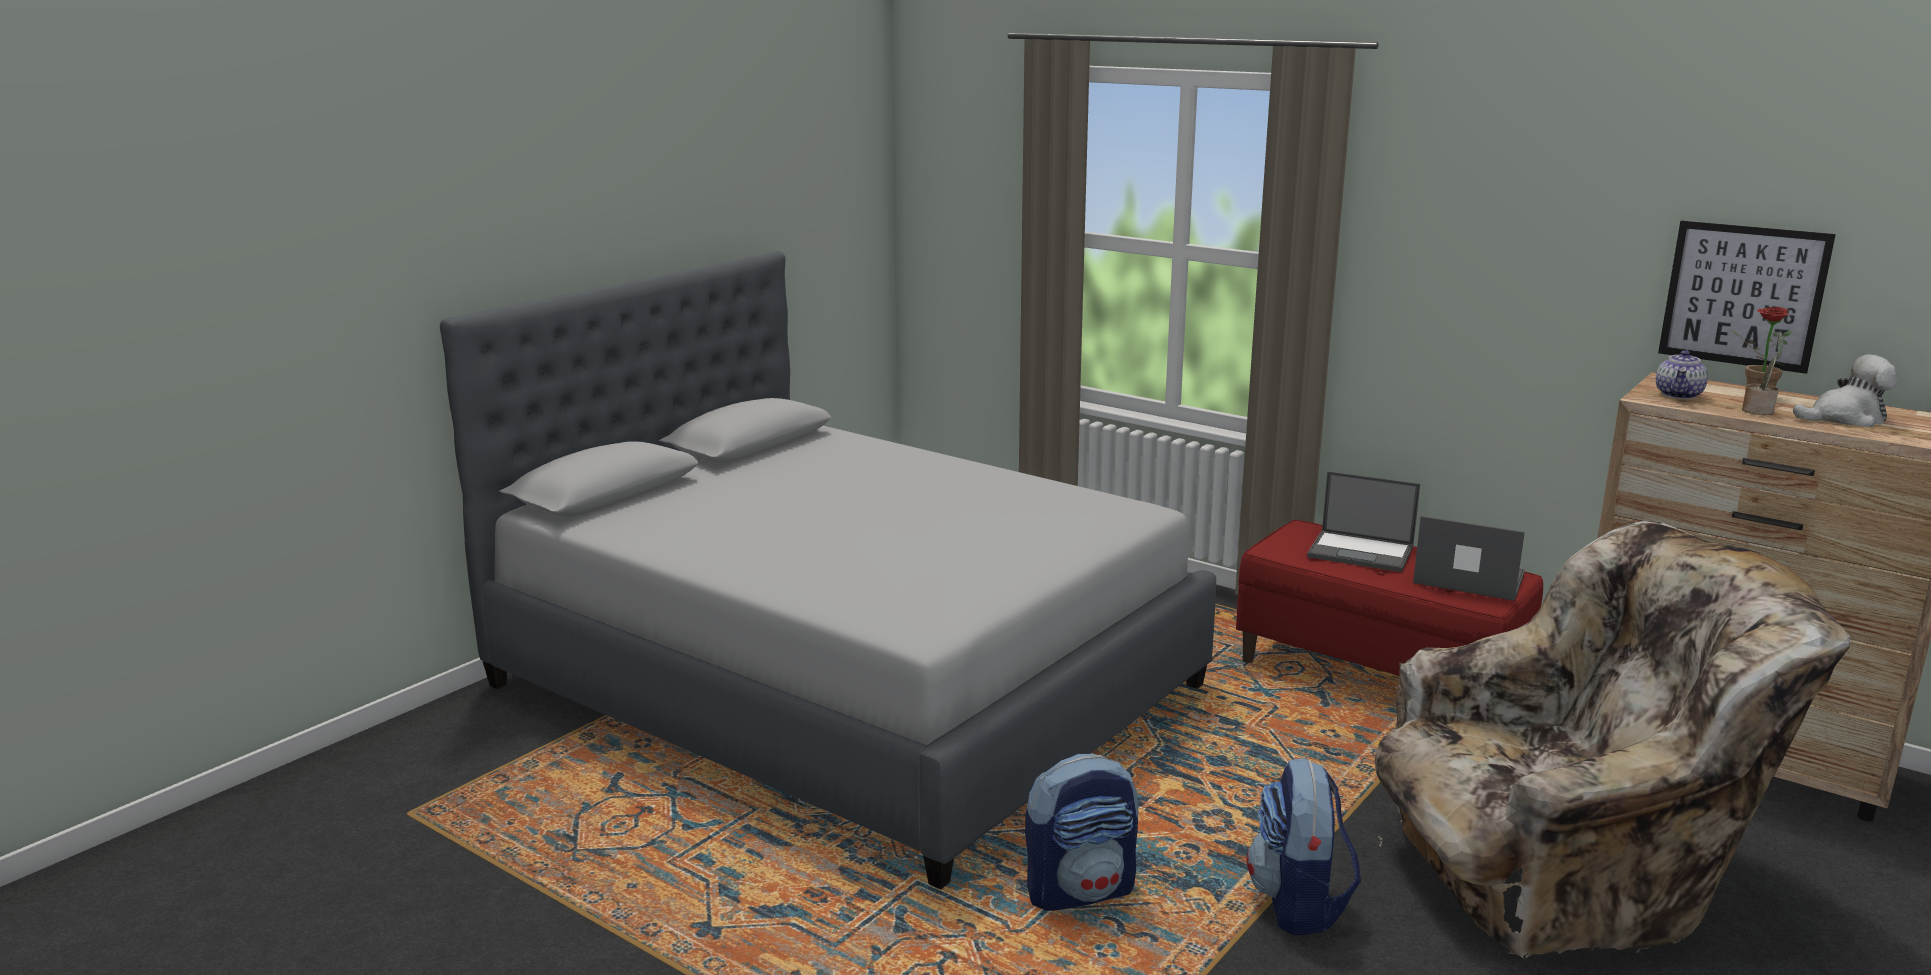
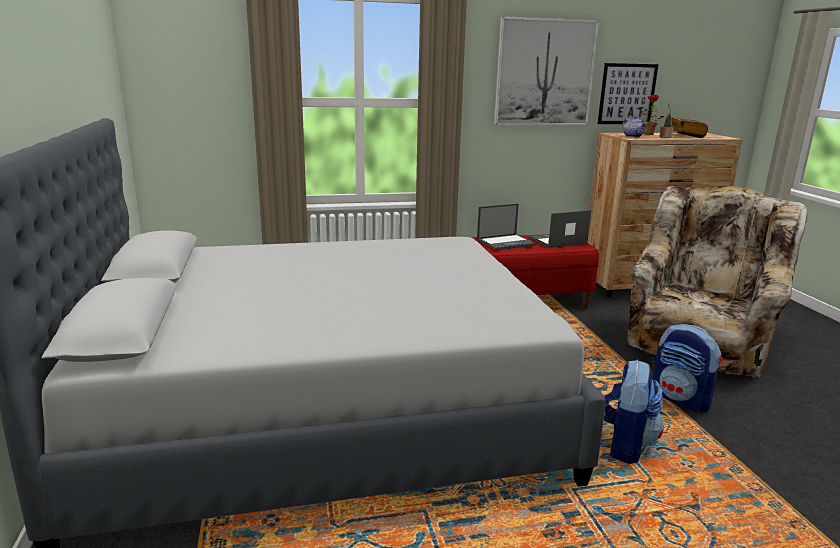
camera: 50 degrees left, 0 degrees up
(1531, 230) = (544, 73): none -> picture
(1845, 418) = (686, 136): plush toy -> book

